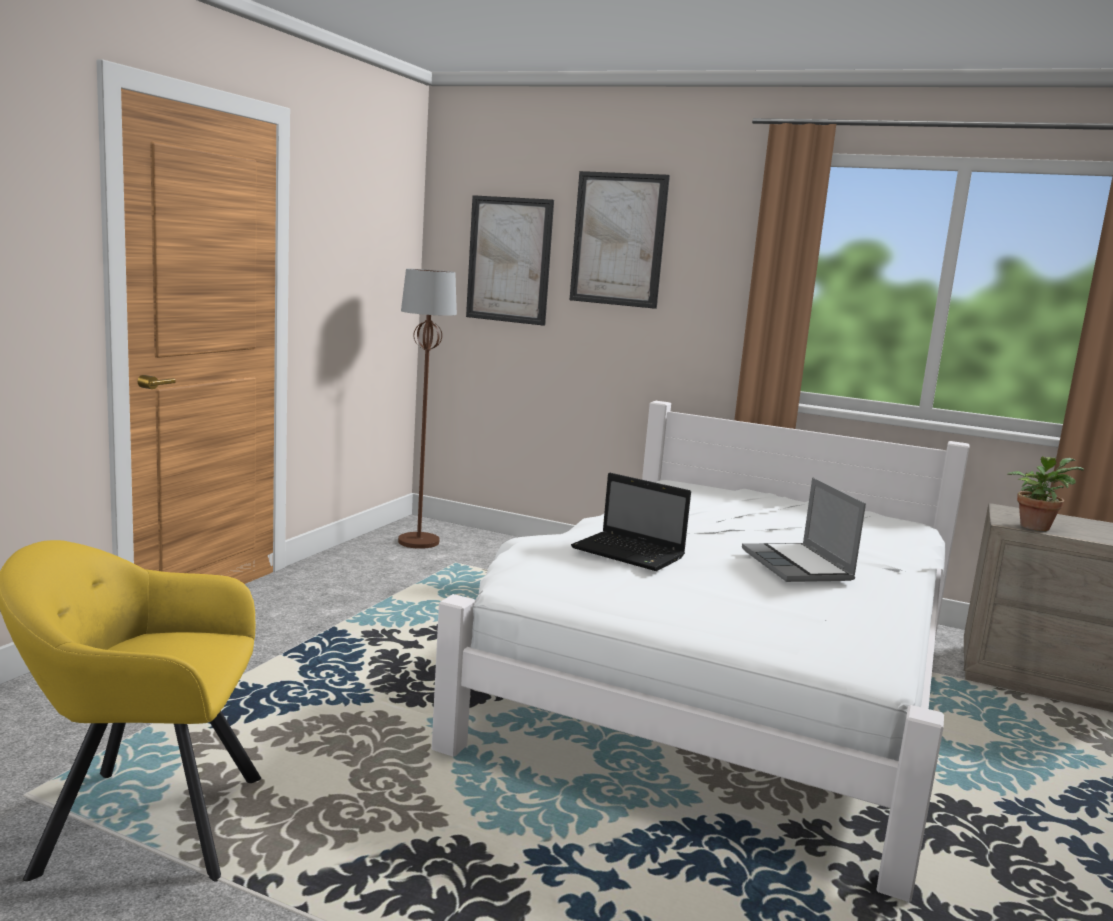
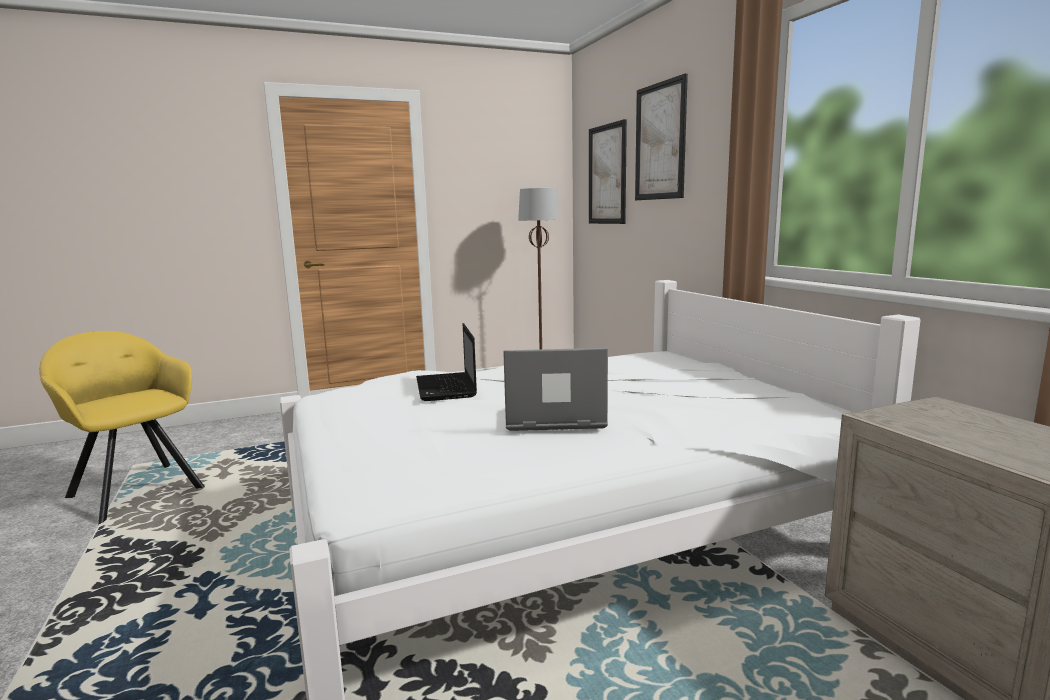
camera: 45 degrees right, 0 degrees up
(798, 565) = (553, 418): laptop -> laptop turned 60 degrees clockwise
(1035, 526) = (917, 425): potted plant -> none

